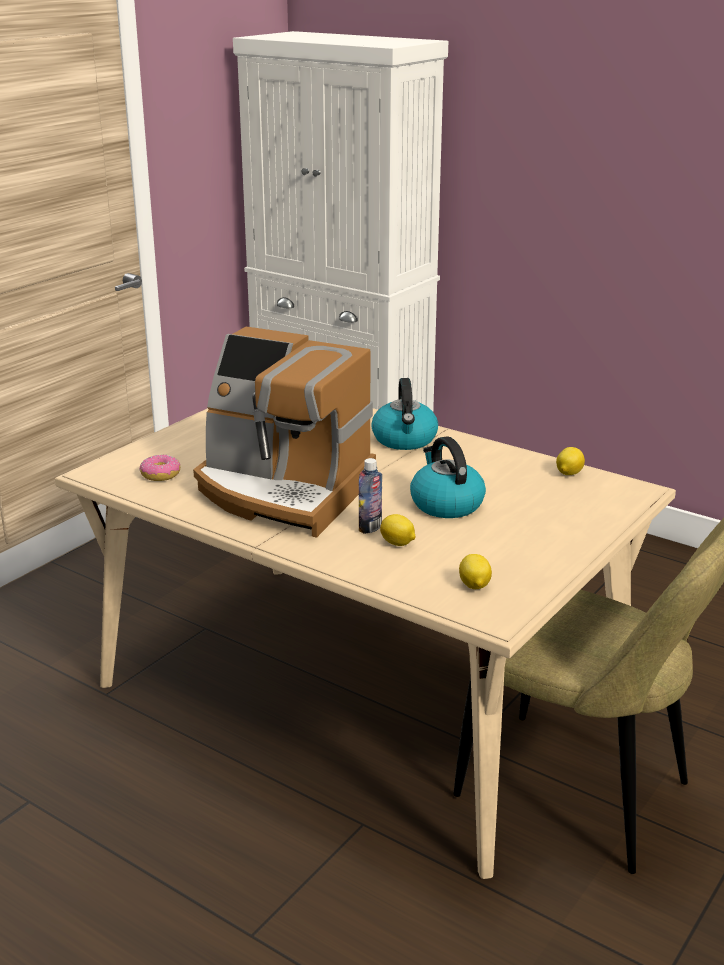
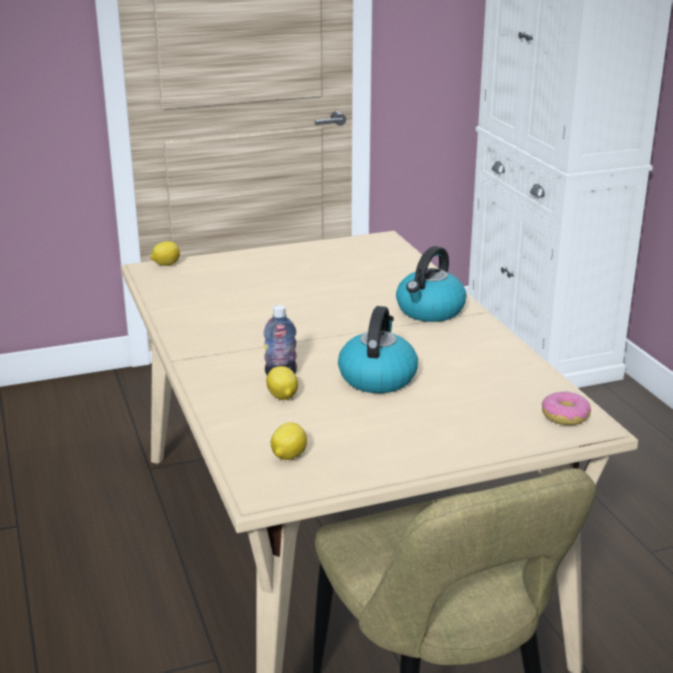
camera: 35 degrees right, 0 degrees up
(161, 475) = (191, 283): donut -> donut (565, 416)
(283, 491) = (260, 324): coffee machine -> none
(568, 473) = (540, 387): lemon -> lemon (166, 264)

